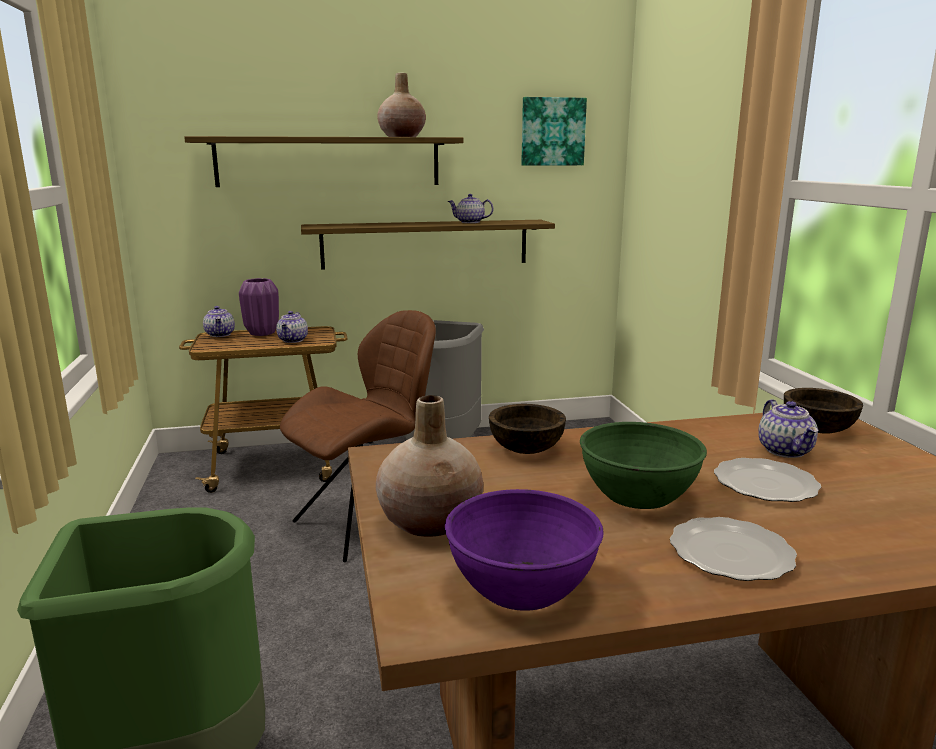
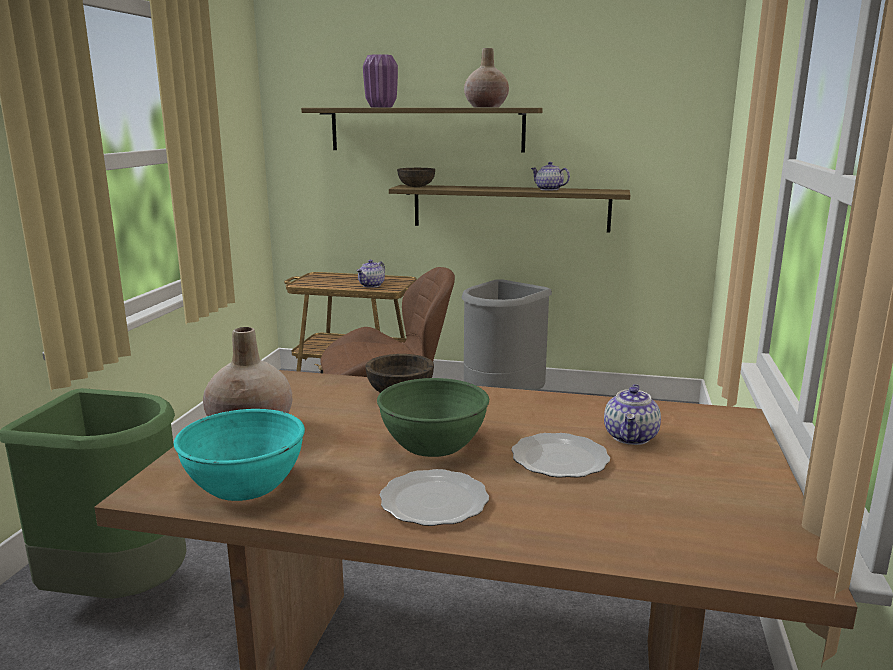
camera: 25 degrees right, 0 degrees up
(220, 334) = (323, 275): teapot -> none
(262, 333) = (355, 277): purple vase -> purple vase (381, 107)
(521, 586) = (244, 484): purple bowl -> turquoise bowl
(552, 132) = (645, 101): picture -> none
(817, 429) = (701, 425): brown bowl -> brown bowl (416, 186)

